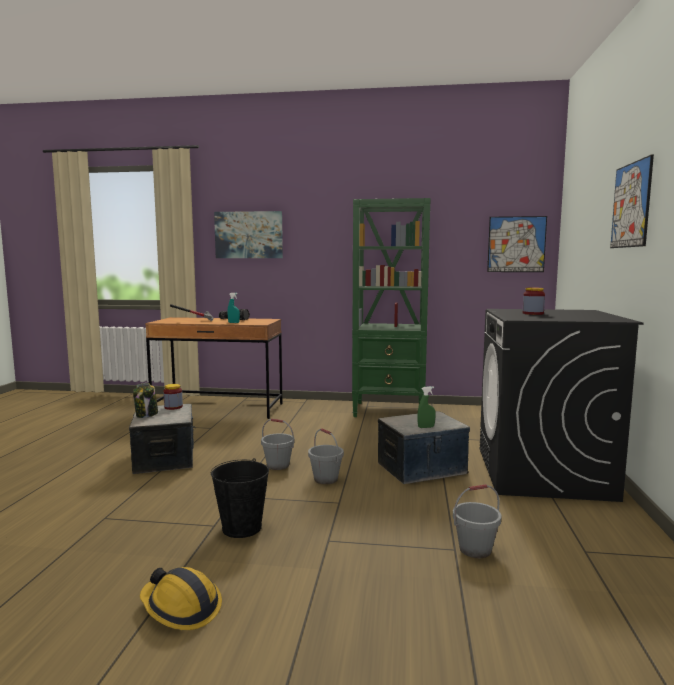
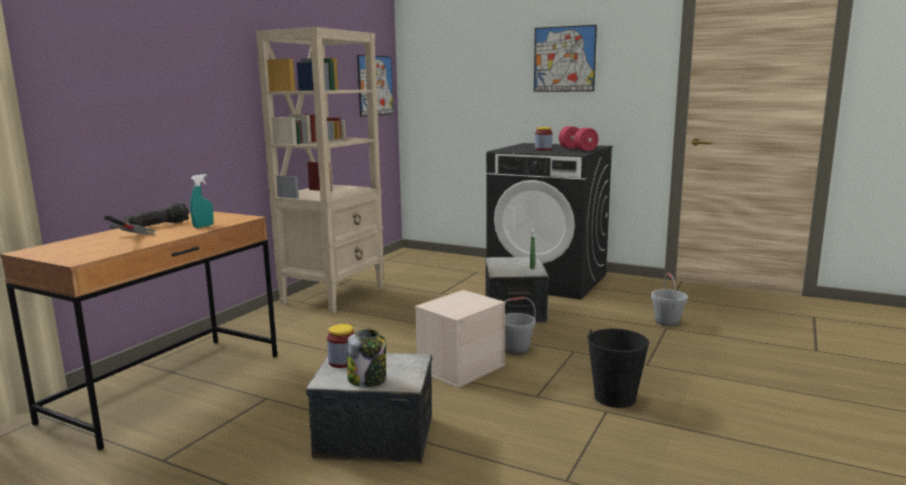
camera: 70 degrees left, 5 degrees up
(180, 608) = (759, 432): hard hat -> none
(249, 235) = (103, 70): picture -> none
(278, 465) = (461, 367): grey bucket -> beige storage box
(389, 411) = (334, 295): green bookcase -> beige bookcase
(561, 317) = (577, 149): none -> red dumbbell

